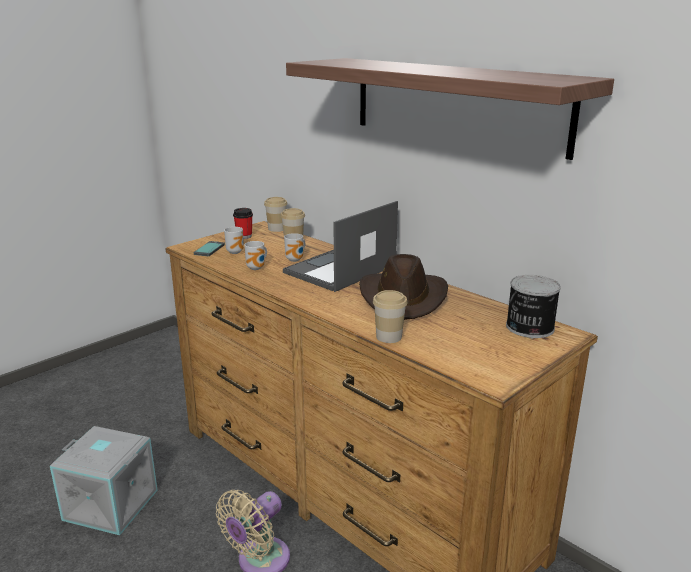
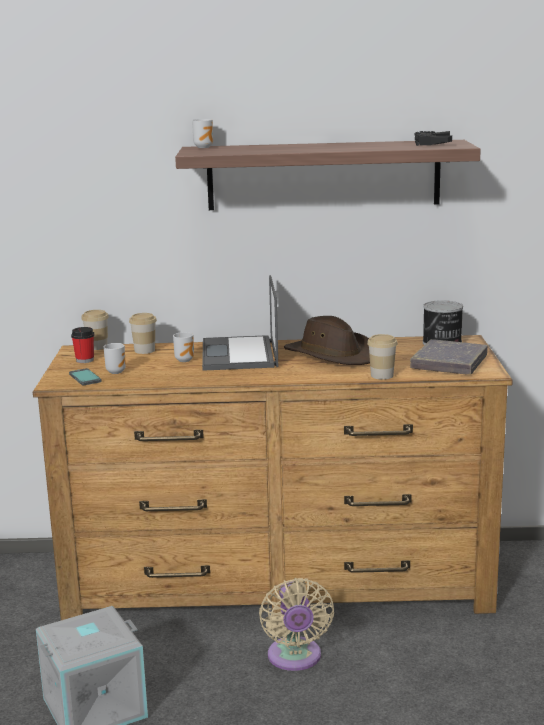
camera: 45 degrees left, 5 degrees down
(257, 268) = (171, 374): mug -> mug (204, 147)
(481, 352) = (449, 363): none -> grey book
(545, 77) = (432, 143): none -> black game controller

